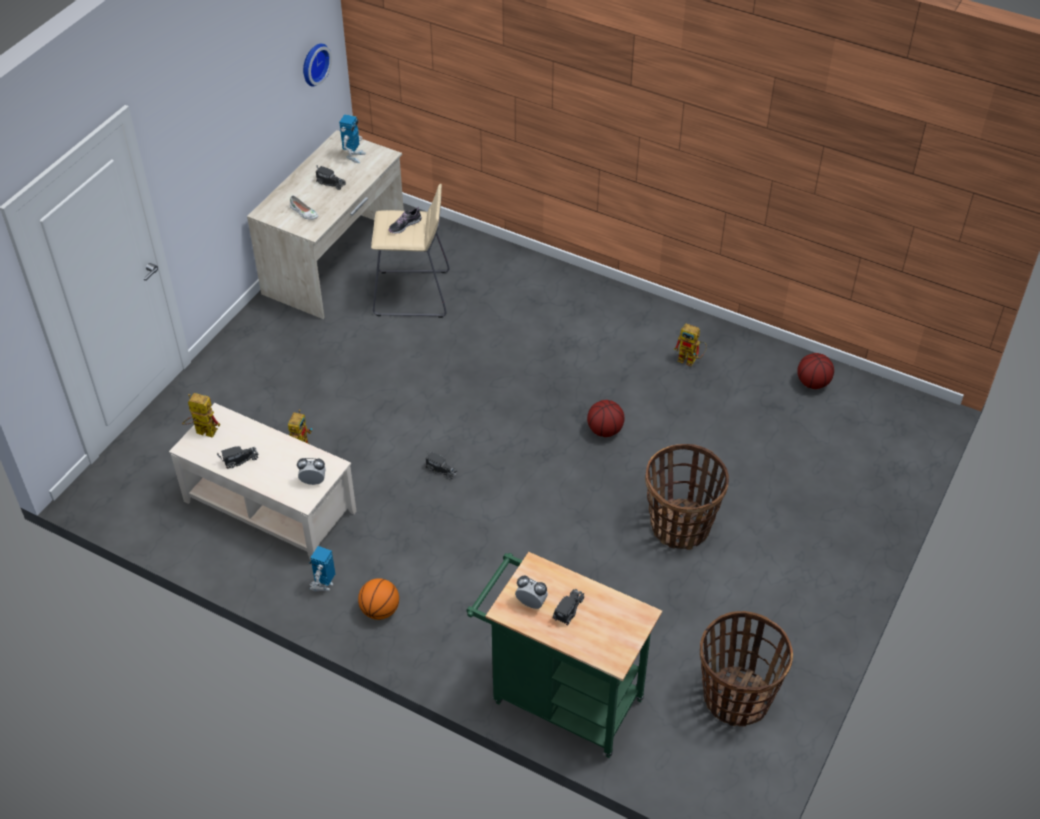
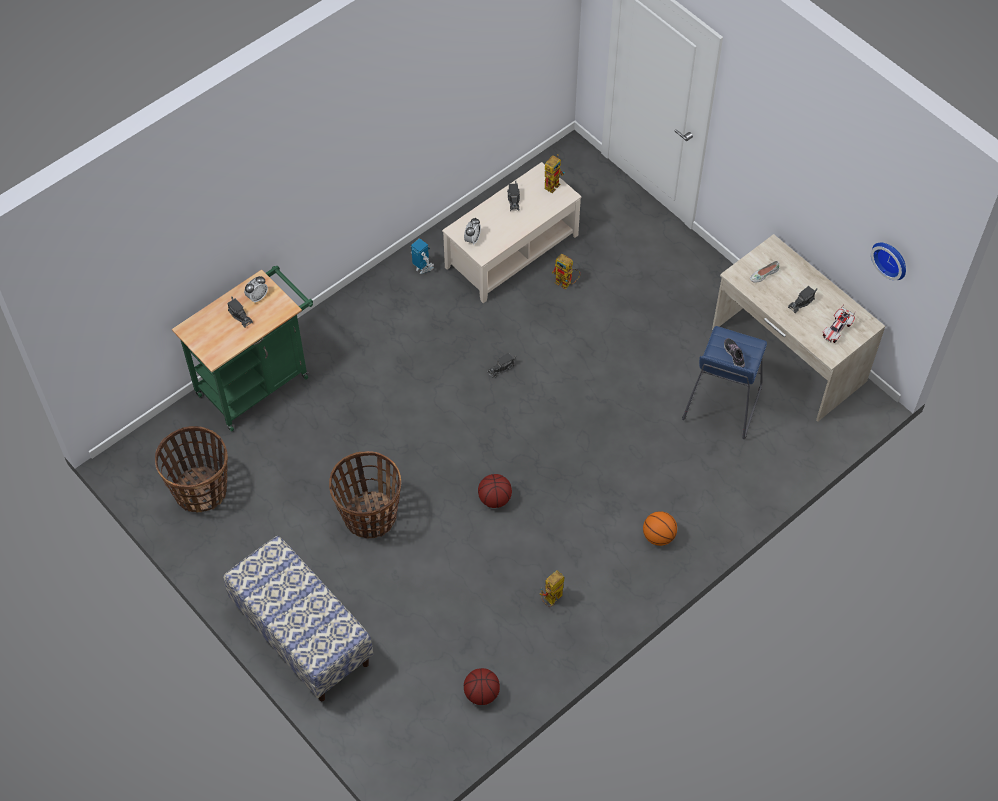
camera: 110 degrees right, 10 degrees up
(354, 156) = (837, 330): toy robot -> toy car
(380, 610) = (384, 296): basketball -> basketball (658, 536)
(412, 294) = (722, 404): beige stool -> blue stool
(845, 537) = (301, 634): none -> bench

